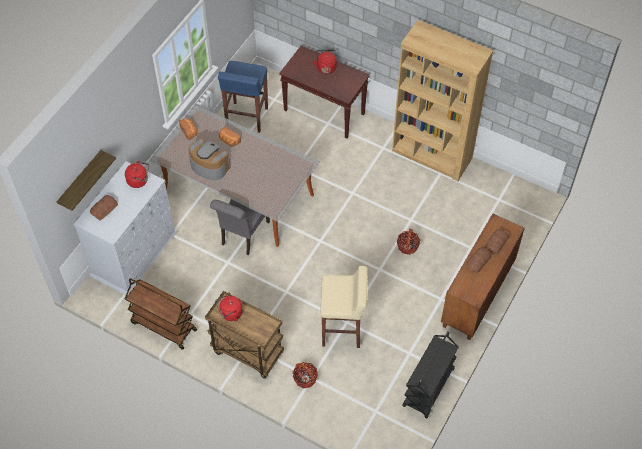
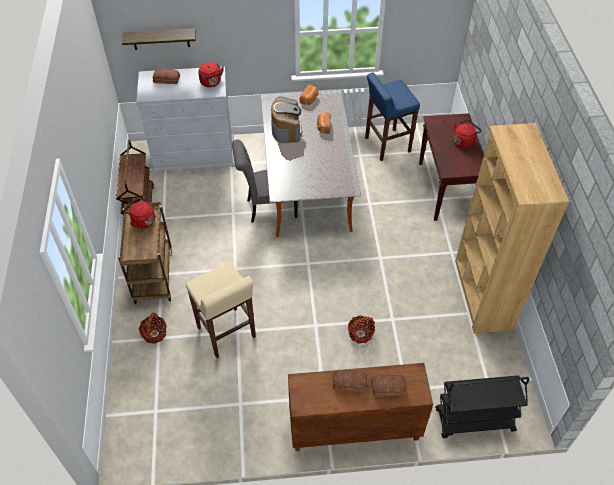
camera: 55 degrees right, 5 degrees down
(428, 388) = (211, 444): black cart -> black cart (474, 421)

